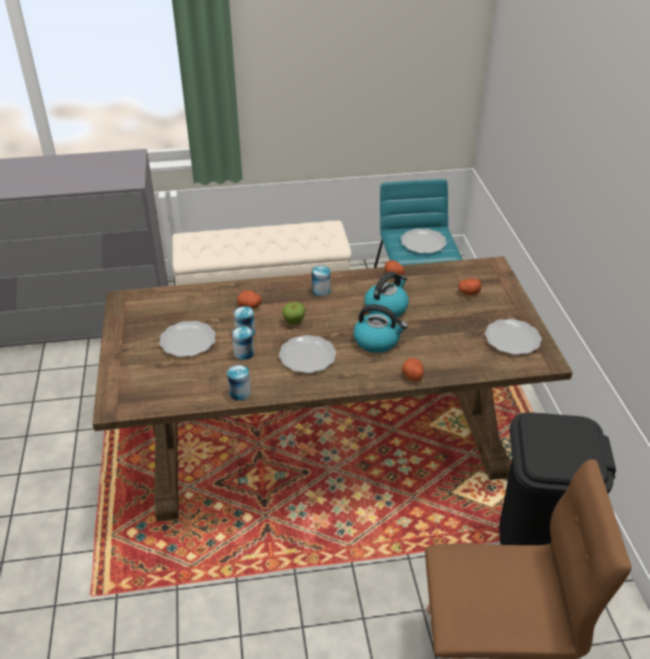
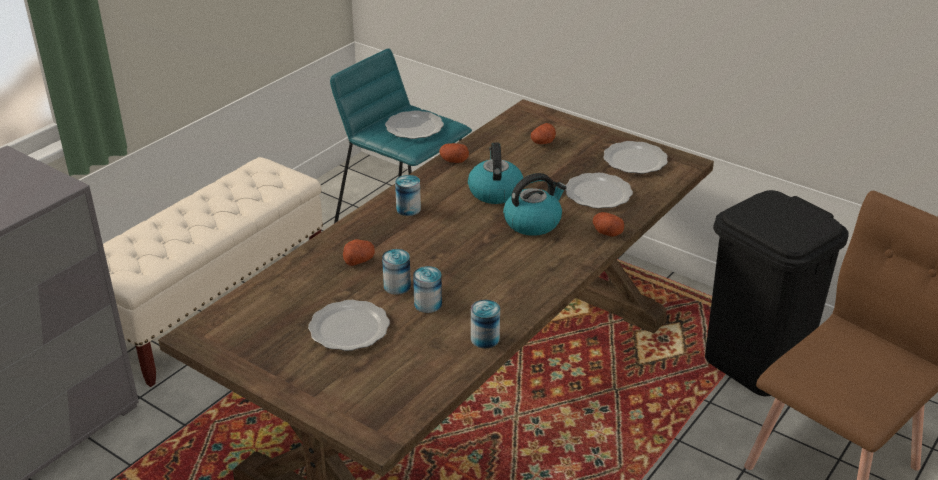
camera: 45 degrees left, 5 degrees down
(294, 321) = (429, 249): apple -> none
(307, 355) = (492, 270): plate -> plate (597, 193)

